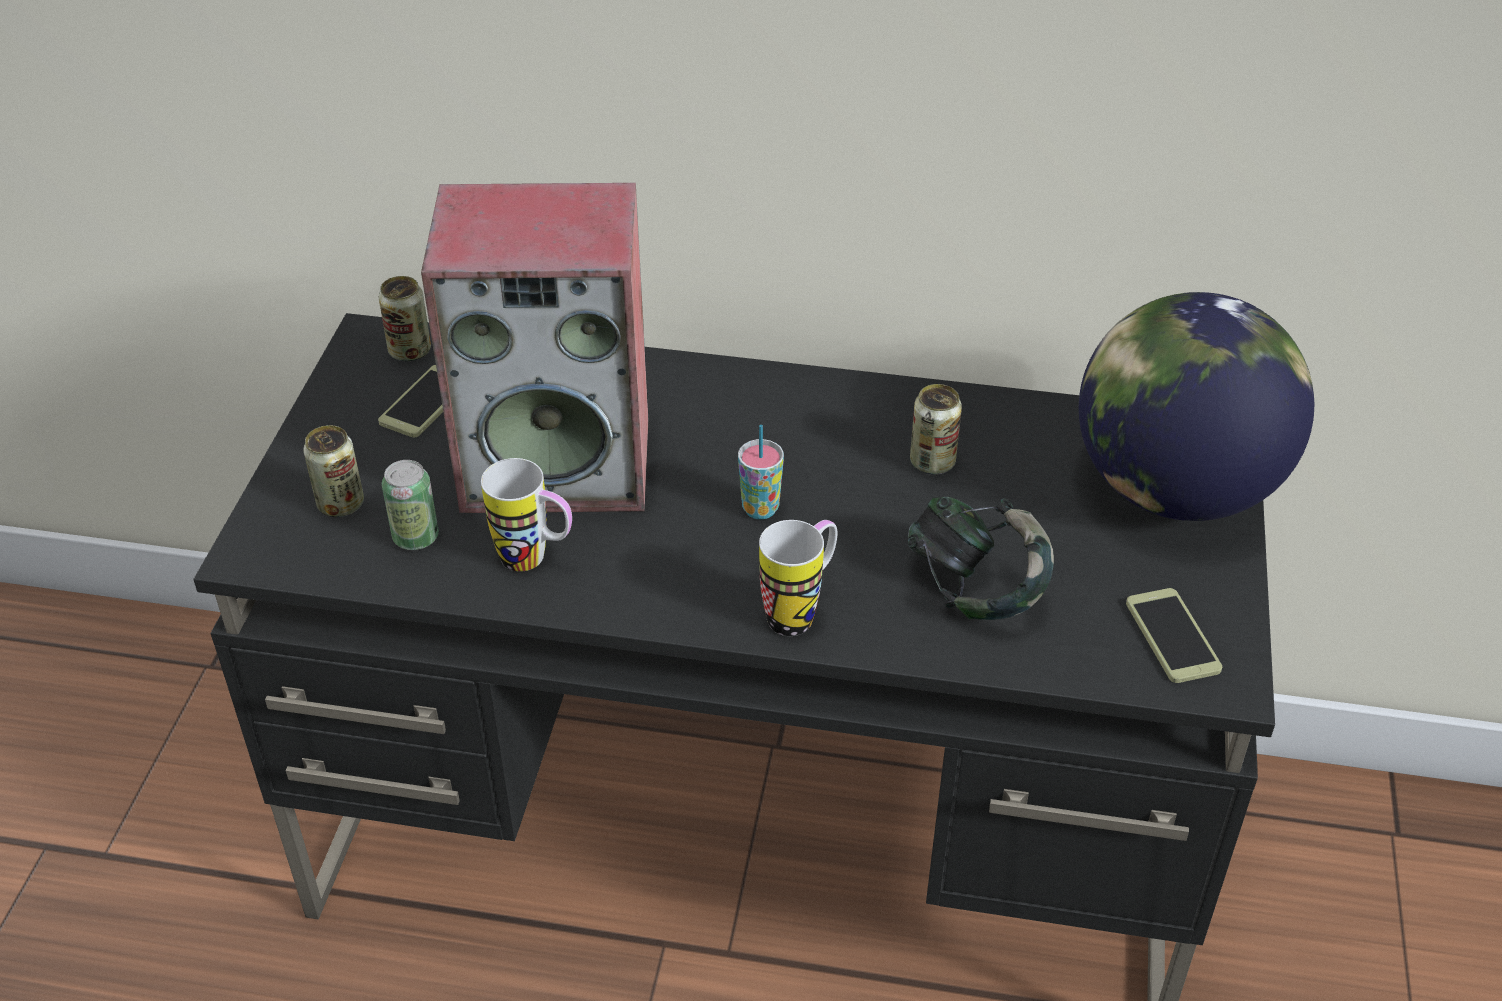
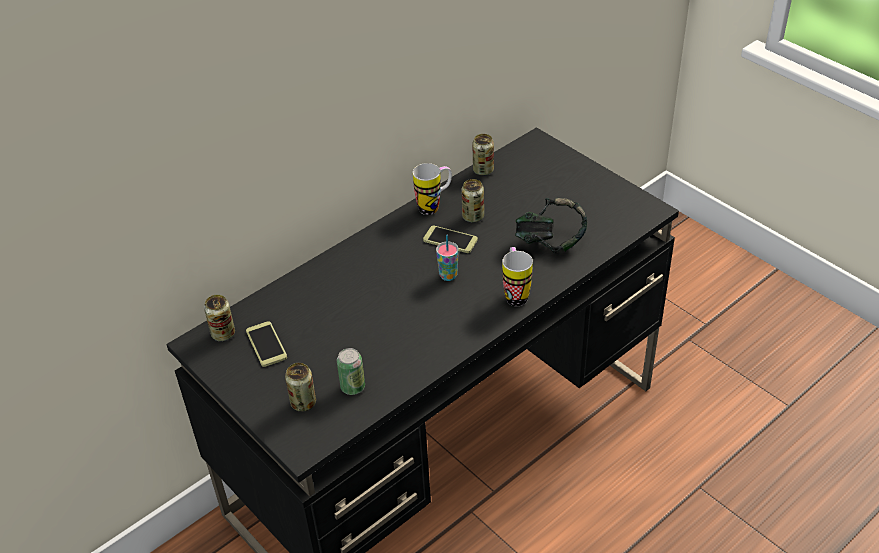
camera: 50 degrees left, 0 degrees up
(535, 560) = (408, 355): mug -> mug (434, 206)
(560, 462) = (356, 320): speaker -> none
(1061, 412) = (483, 170): none -> can
(1172, 636) = (619, 209): phone -> phone (450, 240)
(1174, 489) = (551, 167): globe -> none

